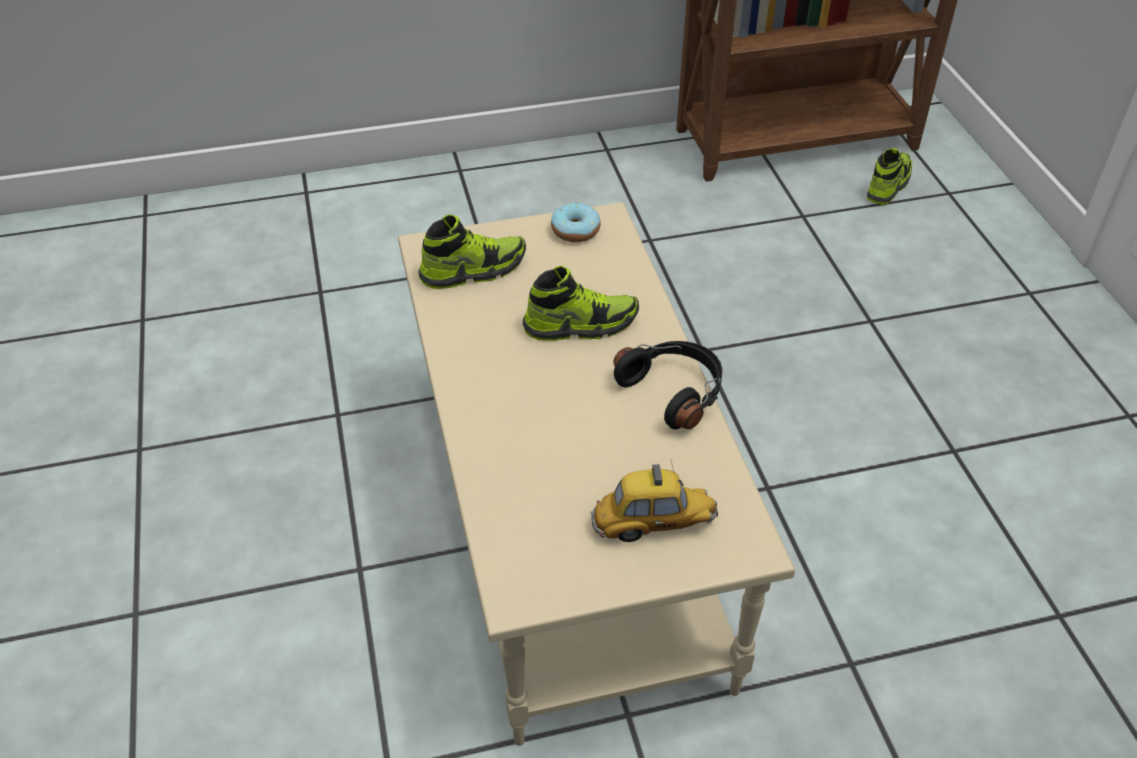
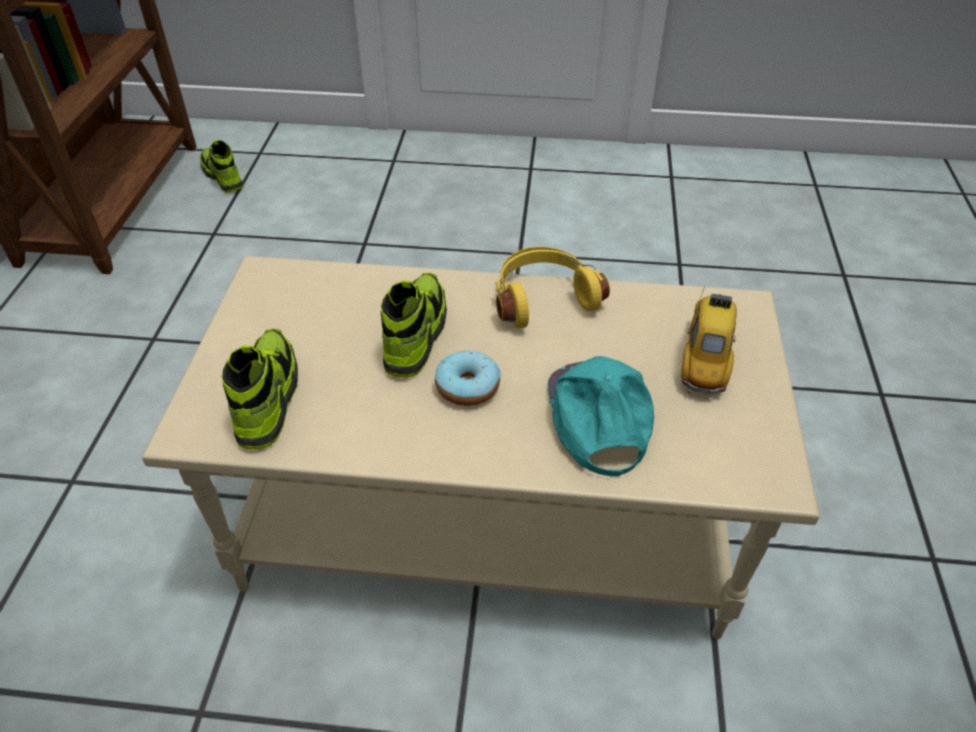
camera: 70 degrees left, 0 degrees up
(538, 461) = (597, 417): none -> turquoise cap
(575, 230) = (264, 300): donut -> donut (467, 386)
(674, 391) = (542, 298): black headphones -> yellow headphones

